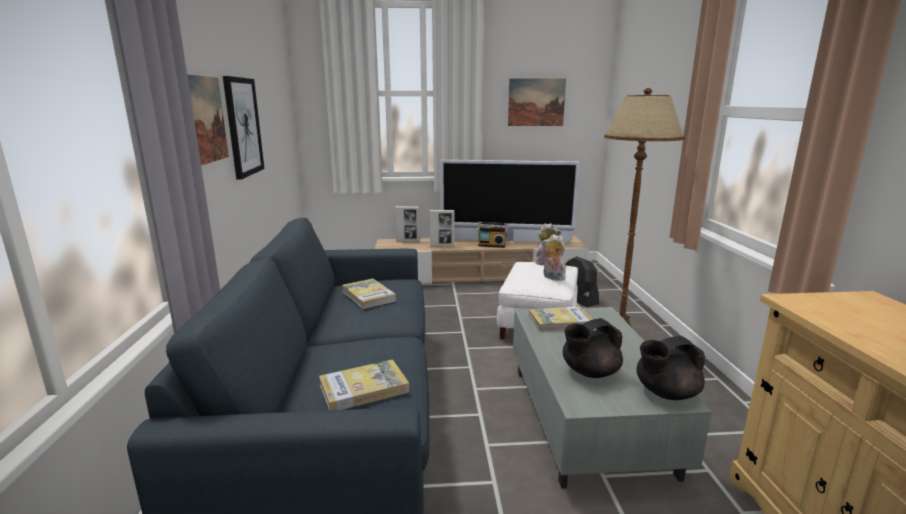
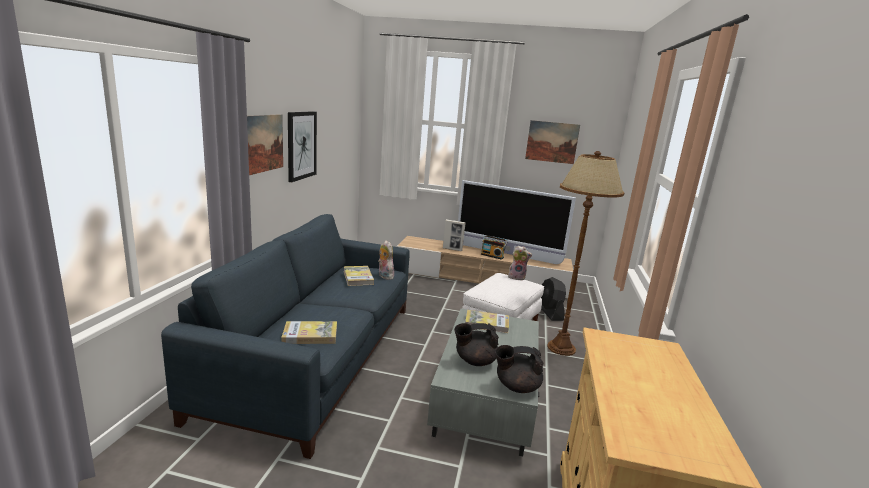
camera: 15 degrees right, 0 degrees up
(408, 241) = (429, 241): picture frame -> none
(552, 277) = (510, 290): plush toy -> plush toy (384, 276)

